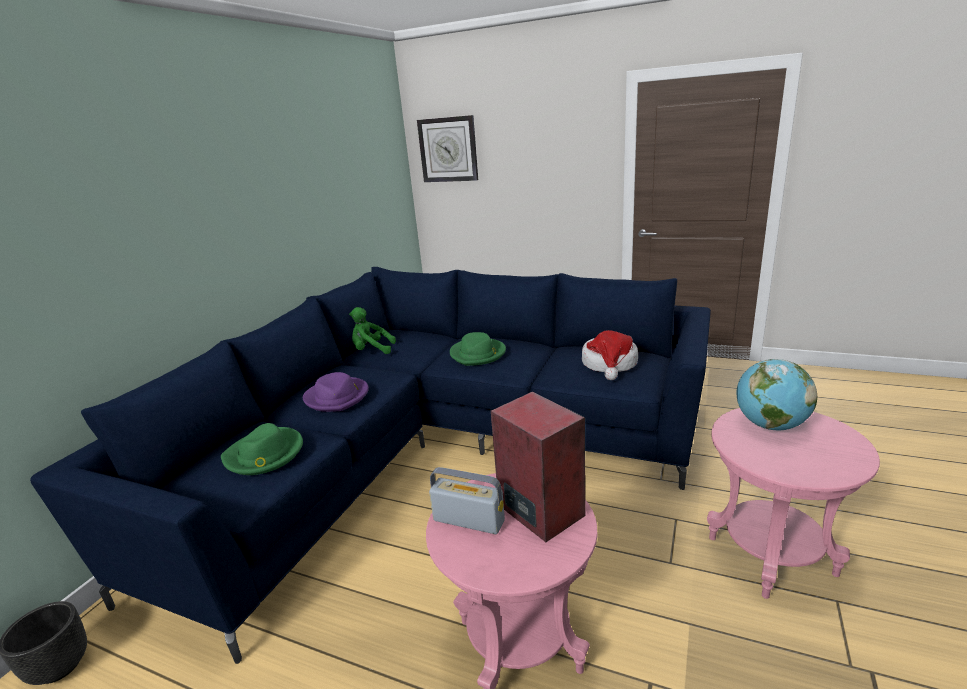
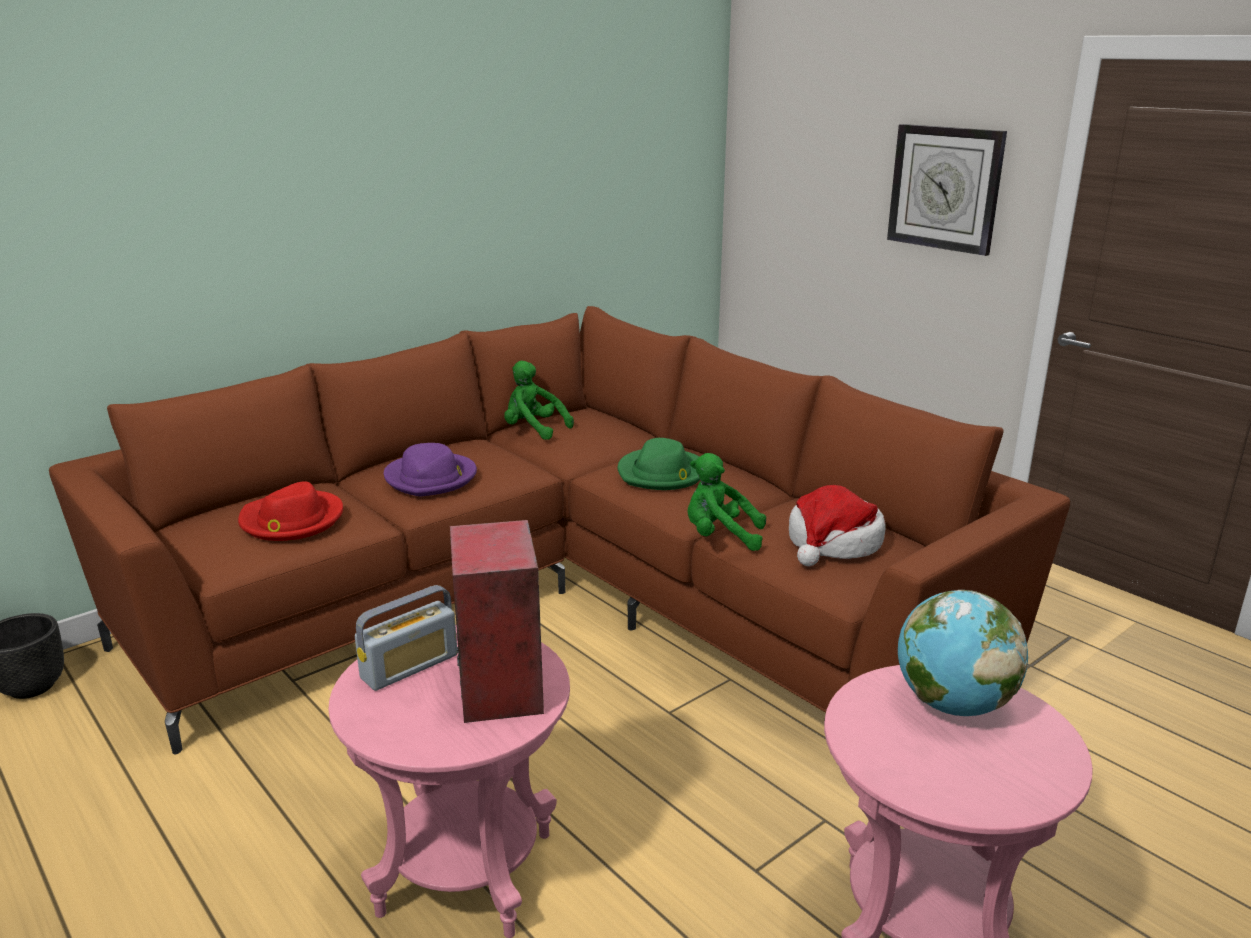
camera: 25 degrees right, 0 degrees up
(264, 454) = (291, 520): green hat -> red hat
(430, 453) = (563, 604): blue sofa -> brown sofa
(448, 149) = (783, 136): wall clock -> wall clock (945, 188)
(468, 520) = (410, 666): radio -> radio turned 90 degrees clockwise
(548, 379) = (720, 537): none -> green plush toy

